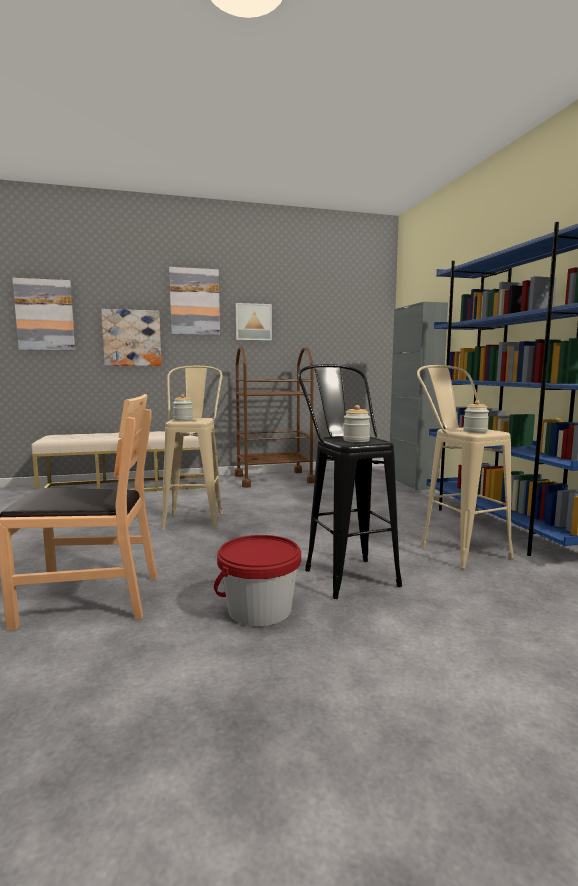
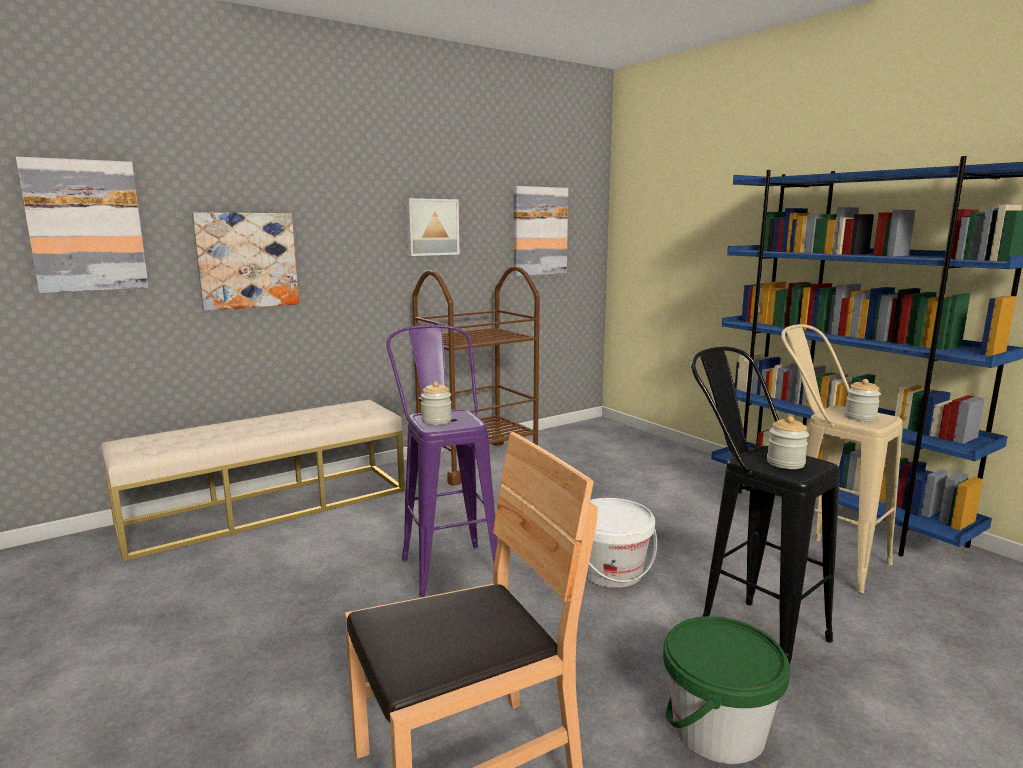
camera: 20 degrees left, 5 degrees up
(194, 302) = (345, 197): picture -> picture (539, 231)
(195, 518) = (446, 562): beige stool -> purple stool
(259, 610) = (718, 729): red bucket -> green bucket
(290, 534) = (611, 571): none -> white bucket
(412, 482) = (660, 446): grey cabinet -> none

